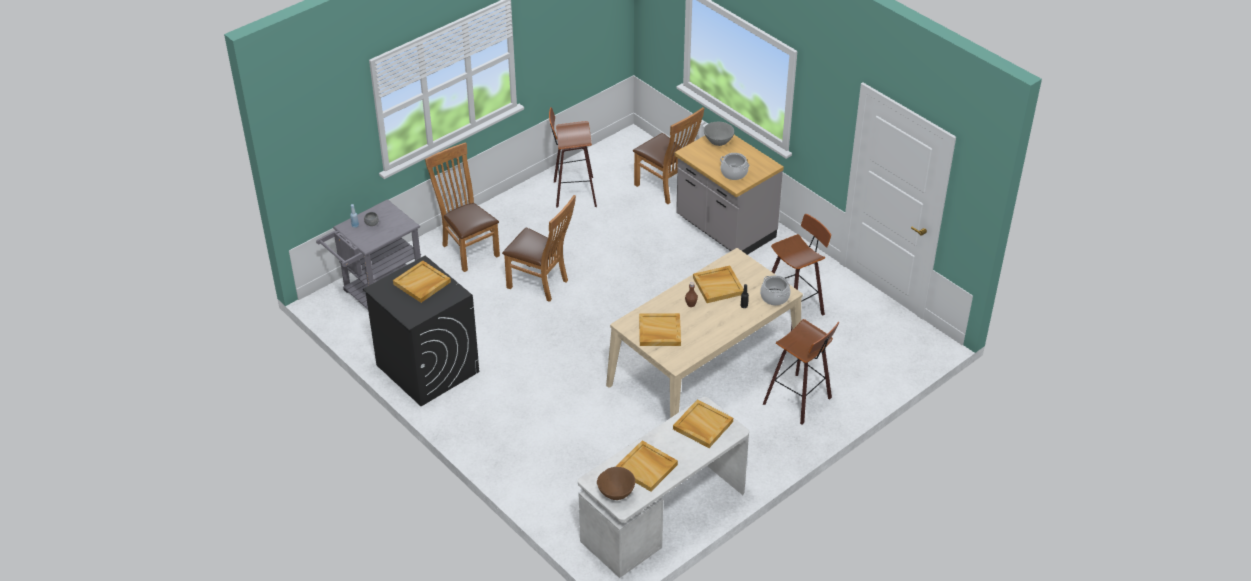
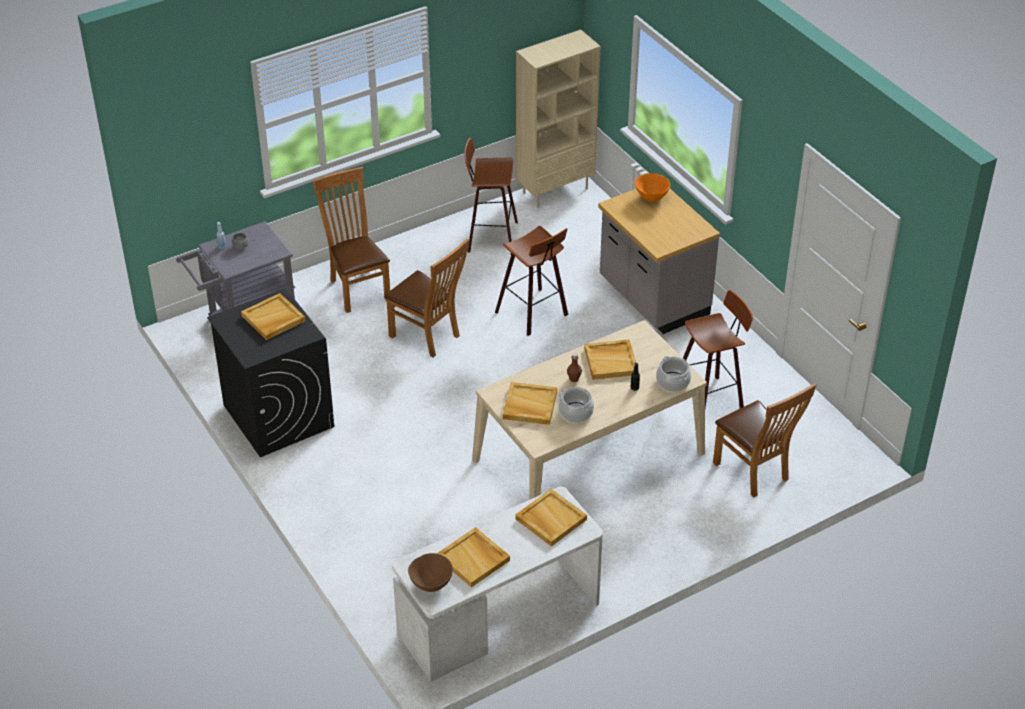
camera: 10 degrees right, 0 degrees up
(618, 145) = (555, 190): none -> beige bookcase
(666, 188) = (597, 244): brown chair -> brown chair (754, 473)
(718, 142) = (651, 197): grey bowl -> orange bowl
(734, 173) = (660, 234): cooking pot -> cooking pot (575, 413)
(800, 400) = (690, 505): stool -> stool (534, 313)

